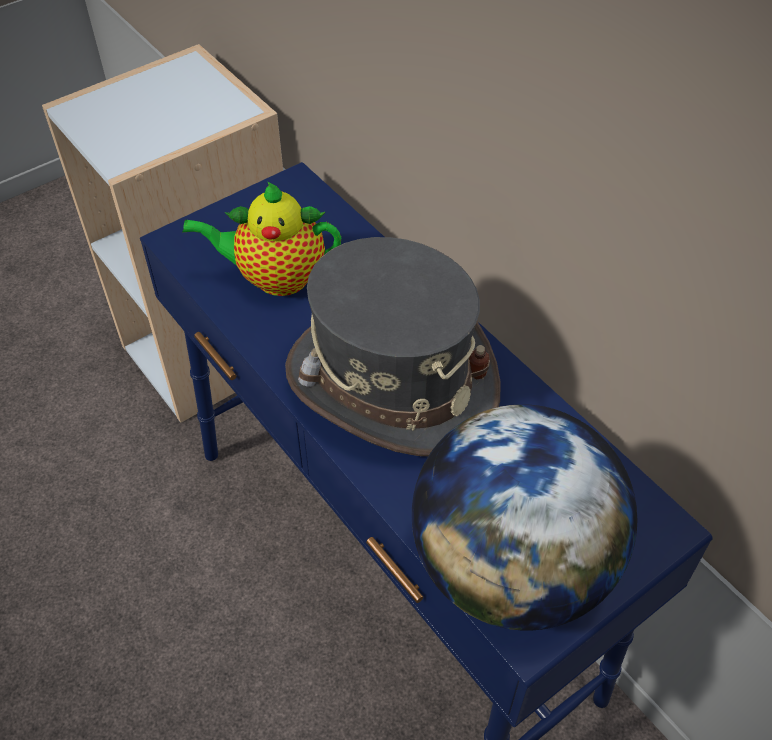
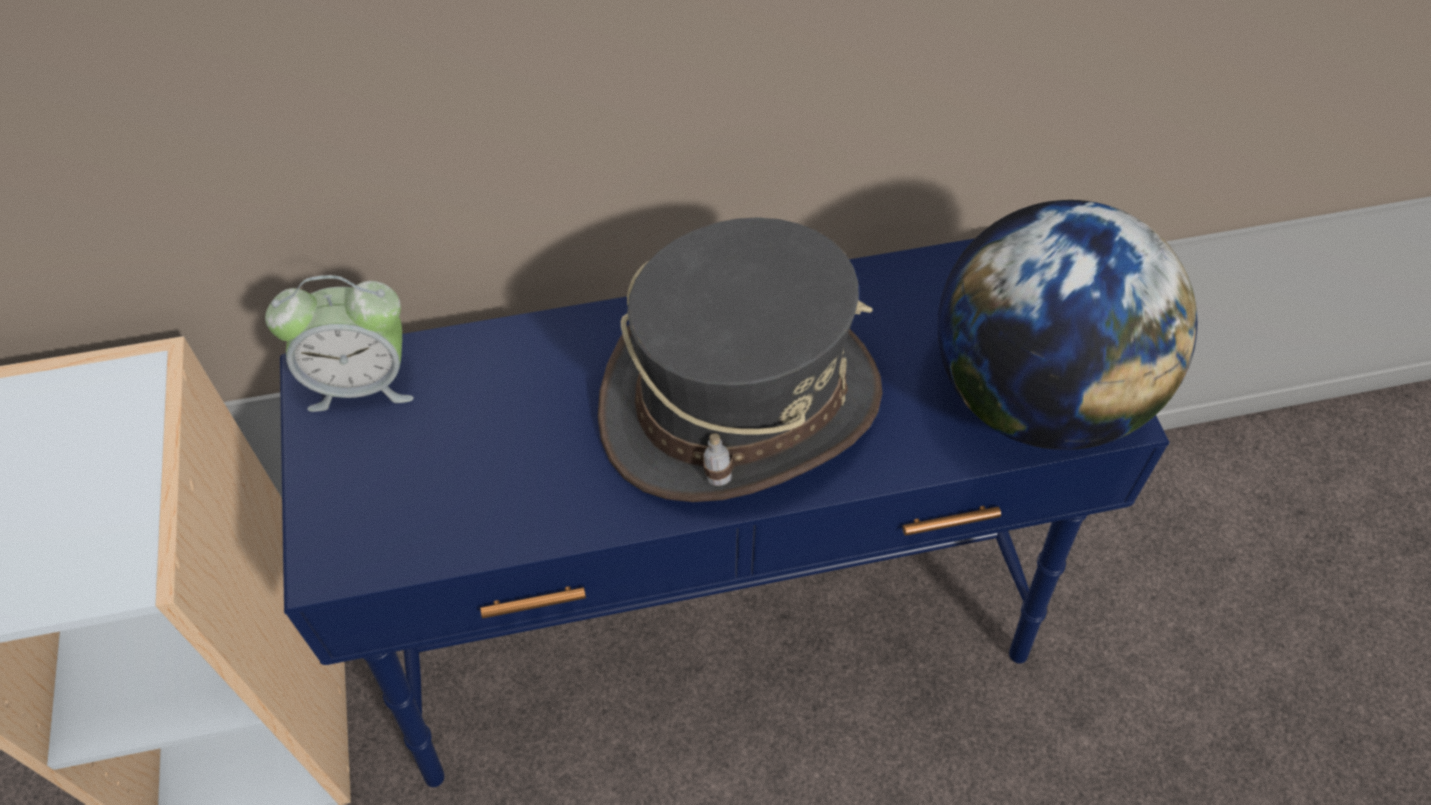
camera: 65 degrees left, 5 degrees up
(275, 277) = (489, 463): teapot -> none
(301, 200) = (361, 382): none -> alarm clock

